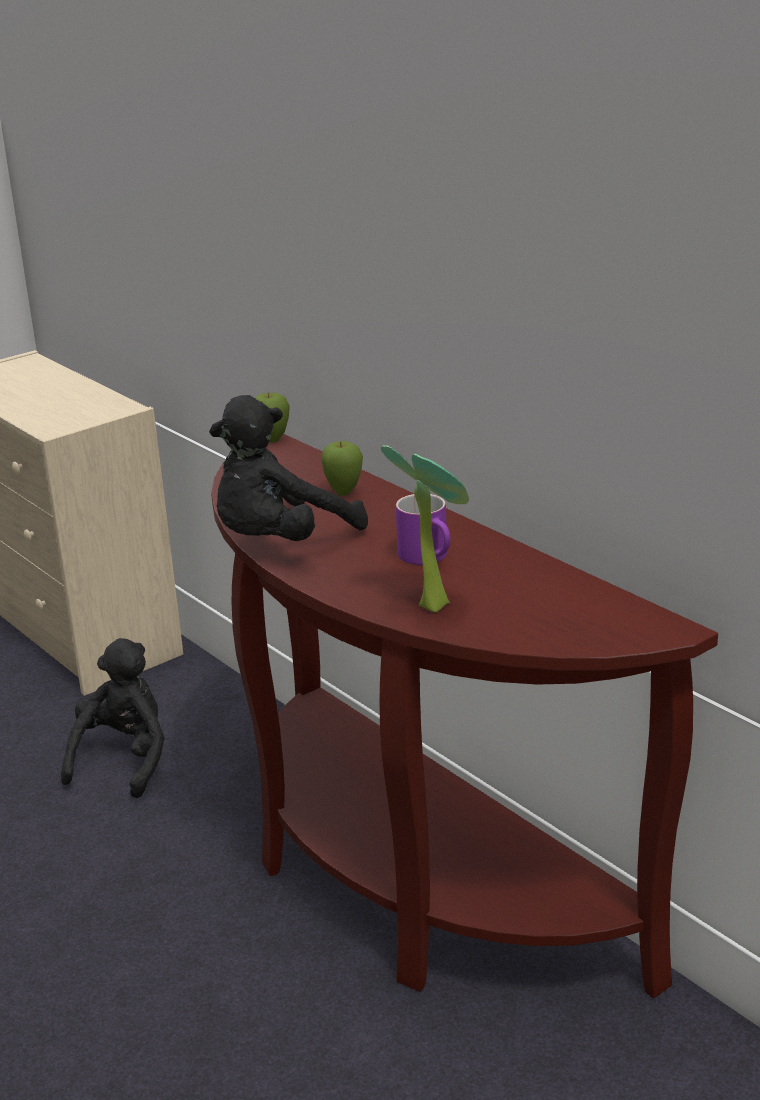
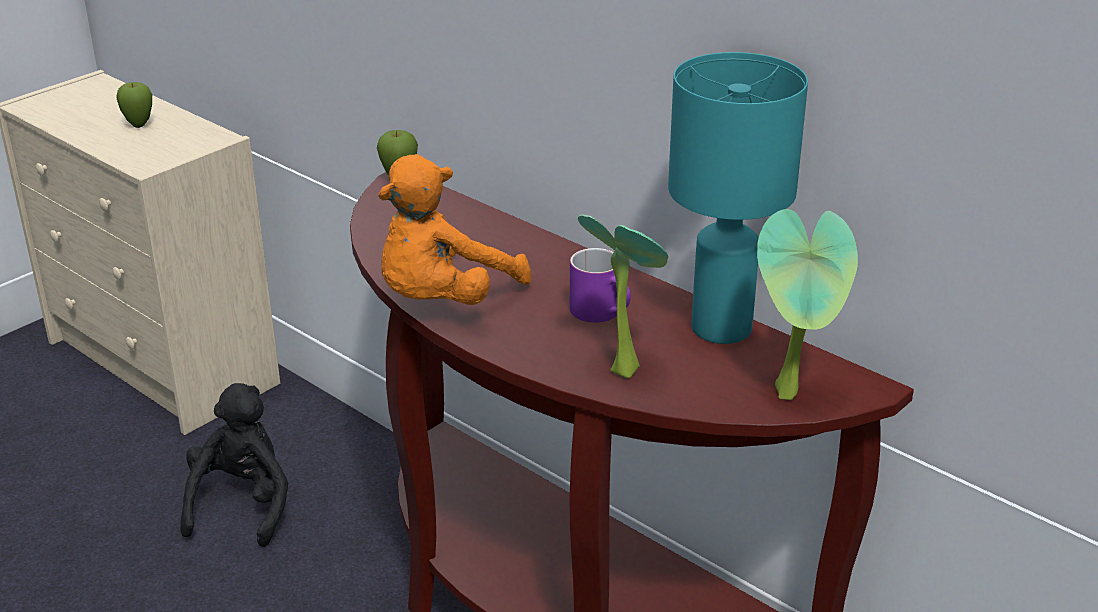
camera: 10 degrees left, 5 degrees up
(280, 542) = (443, 300): black plush toy -> orange plush toy
(344, 492) = (492, 239): apple -> apple (139, 125)
(541, 574) = (721, 329): none -> turquoise table lamp
(593, 632) = (793, 393): none -> potted plant

